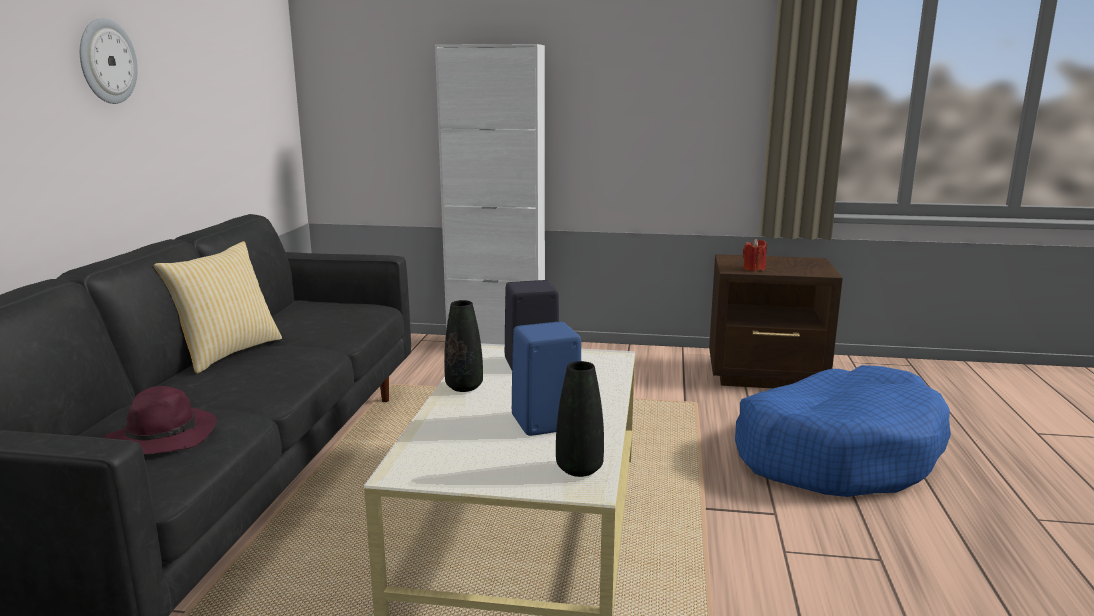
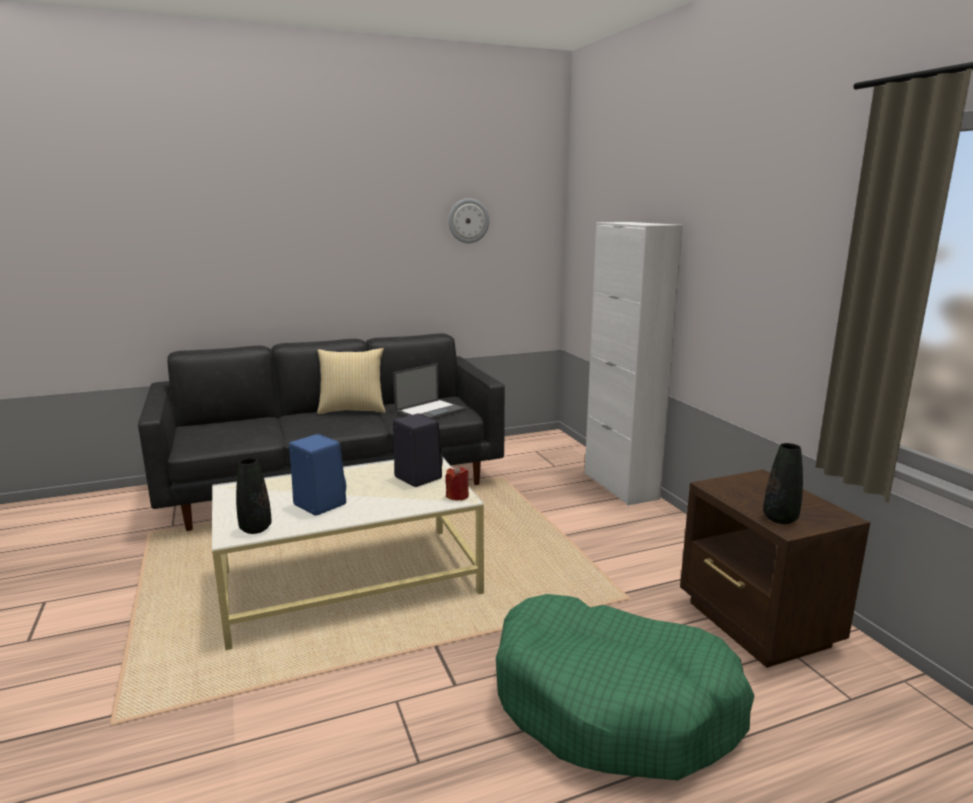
camera: 60 degrees right, 0 degrees up
(106, 61) = (358, 235): wall clock -> wall clock (468, 221)
(164, 436) = (239, 433): purple hat -> none
(328, 319) = (430, 411): none -> laptop
(464, 387) = (358, 471): black vase -> black vase (780, 519)
(753, 269) = (734, 493): red candle -> red candle (457, 496)
(837, 453) = (614, 704): blue dog bed -> green dog bed

